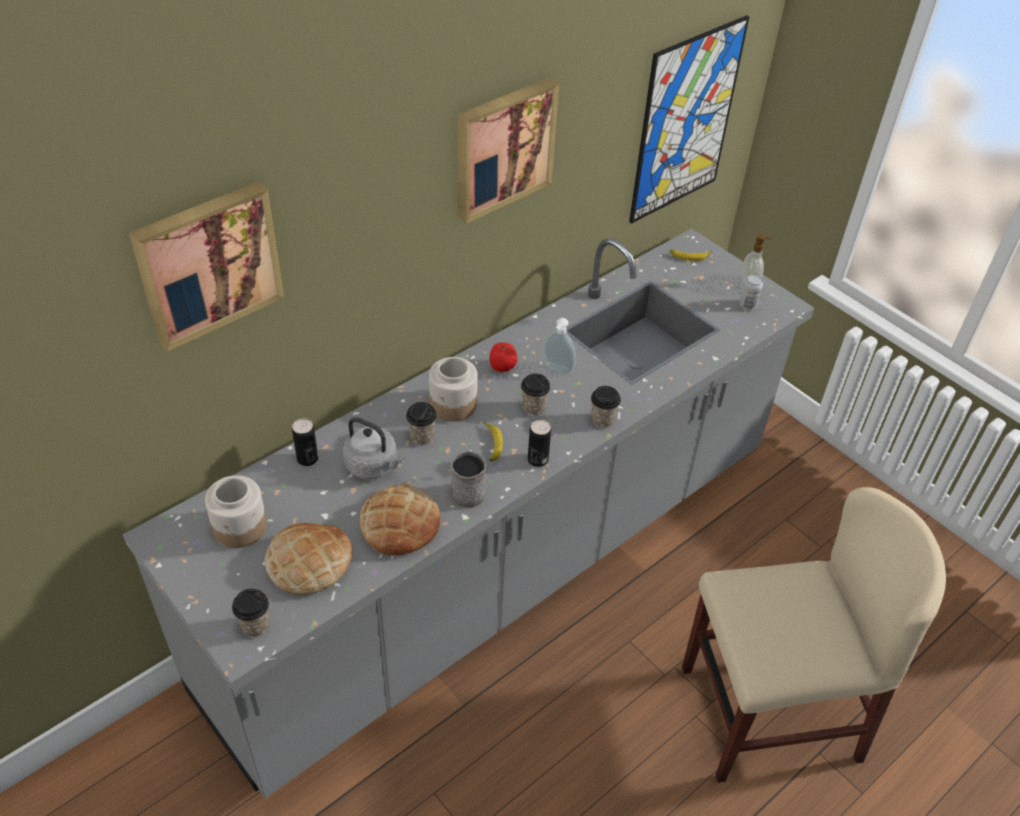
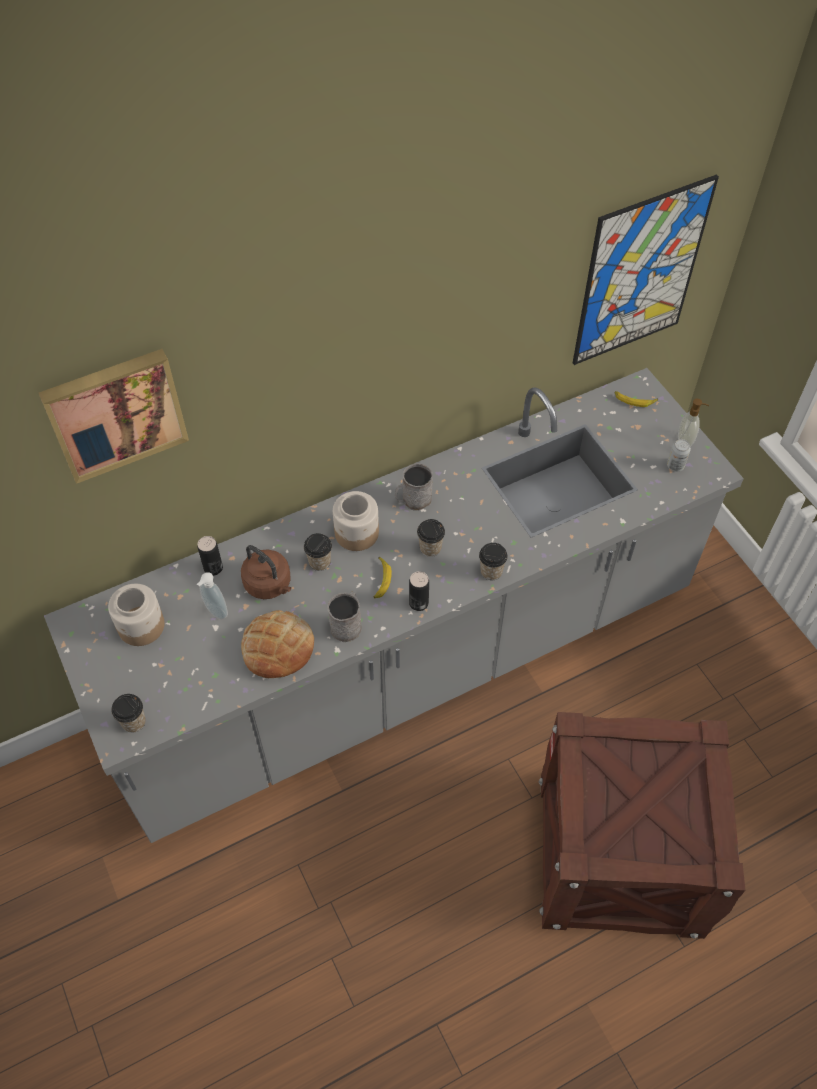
camera: 15 degrees right, 10 degrees up
(309, 562) = (191, 670): bread -> none
(374, 466) = (269, 585): grey kettle -> brown kettle
(502, 148) = (421, 308): picture -> none
(502, 368) = (413, 500): tomato -> grey mug
(557, 369) = (464, 510): soap dispenser -> soap dispenser (215, 612)
(768, 713) = (619, 853): beige chair -> crate

